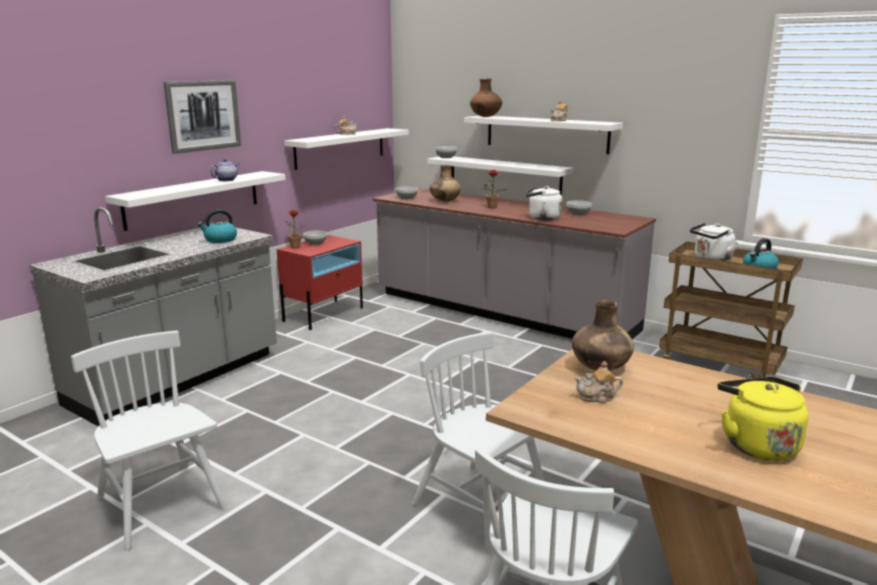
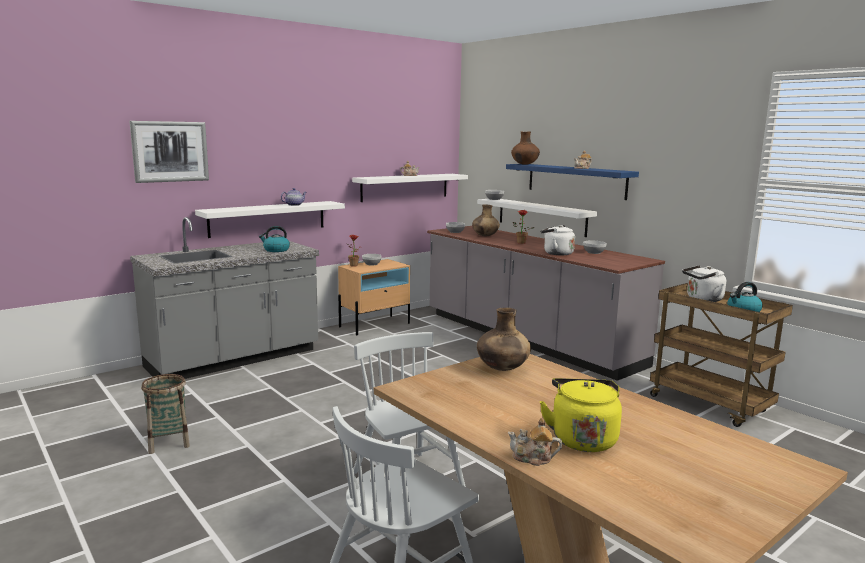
camera: 15 degrees right, 5 degrees down
(161, 504) = (169, 442): white chair -> basket
(203, 115) = (281, 153): picture -> picture (170, 151)
(324, 314) = (375, 325): red nightstand -> beige nightstand
(546, 134) = (575, 180): white shelf -> blue shelf
(597, 397) = (476, 388): teapot -> teapot (533, 458)

